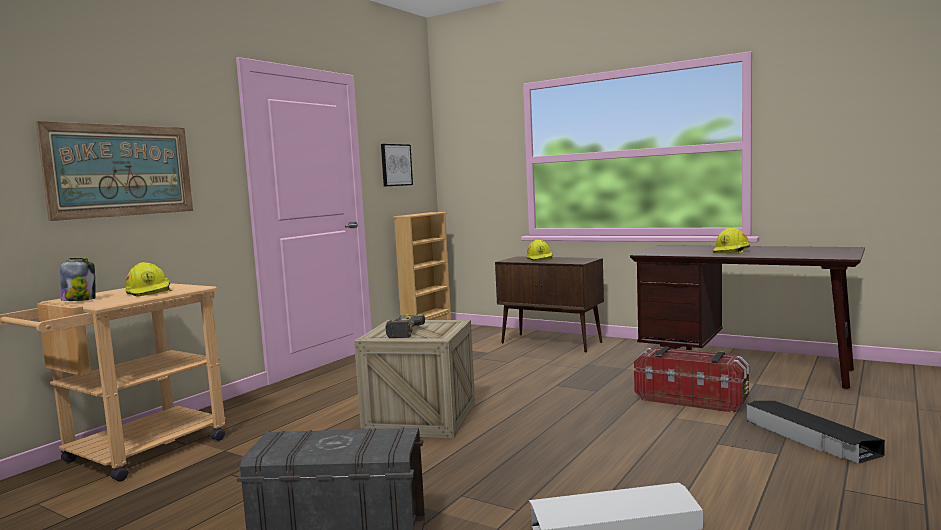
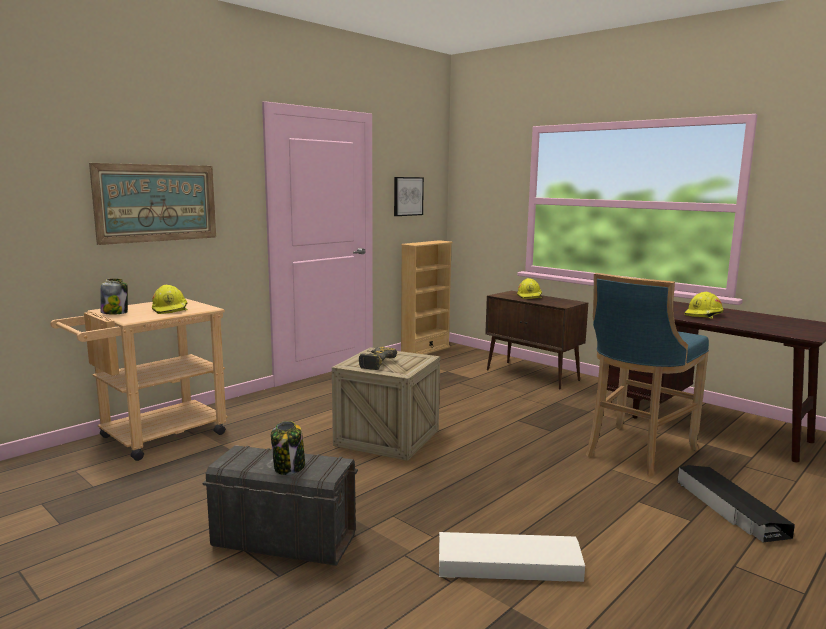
camera: 10 degrees right, 5 degrees up
(346, 445) = (289, 467): none -> jar
(691, 399) = (635, 452): storage box -> blue stool

